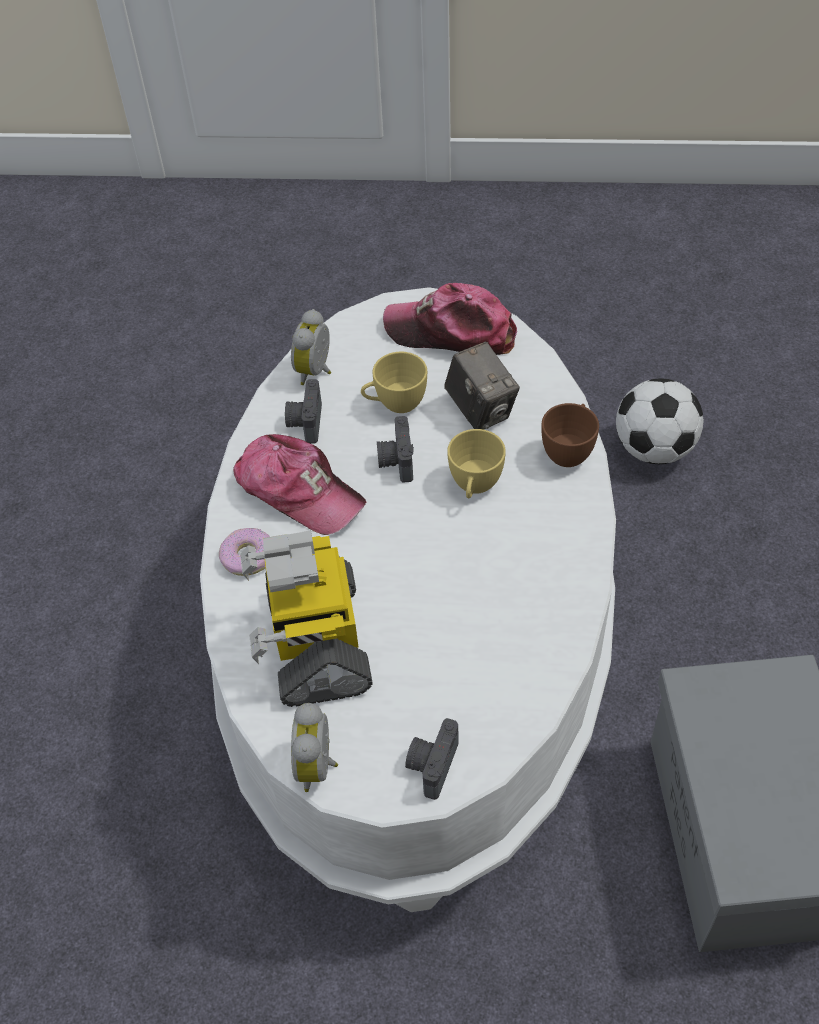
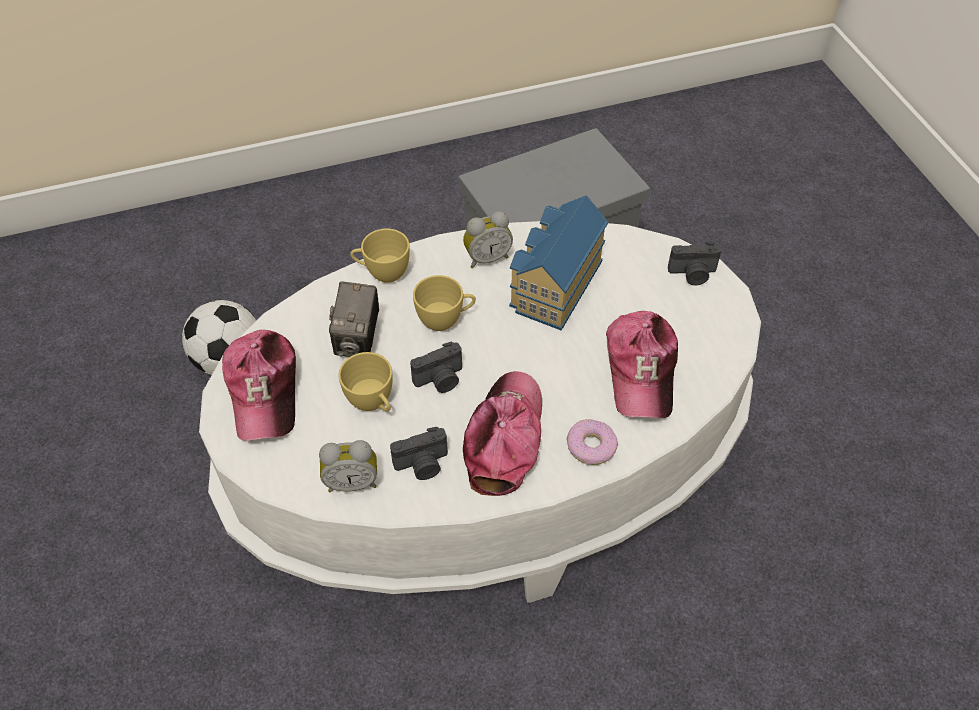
camera: 115 degrees left, 0 degrees up
(315, 641) = (641, 370): toy robot -> cap
(319, 766) = (733, 331): alarm clock -> alarm clock (486, 258)
(480, 410) = (358, 340): camera -> camera turned 150 degrees clockwise
(481, 603) = (553, 285): none -> toy house
(569, 450) = (382, 273): brown cup -> yellow cup

